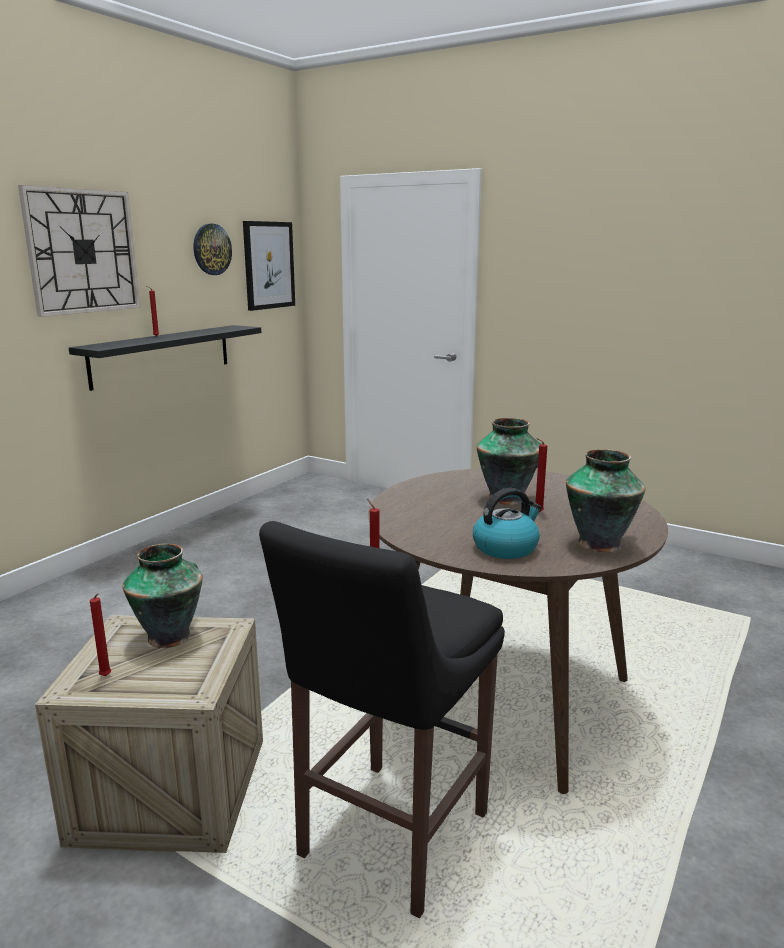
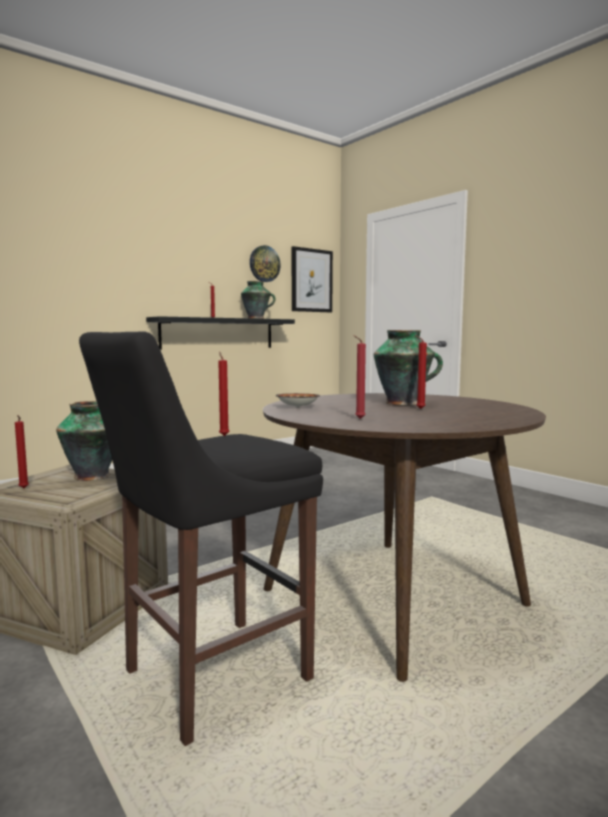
camera: 20 degrees right, 10 degrees down
(82, 251) = (163, 254): wall clock -> none
(414, 525) = (298, 407): none -> bowl
(506, 547) = (358, 418): kettle -> red candle
(601, 543) = (454, 422): vase -> vase (256, 318)

